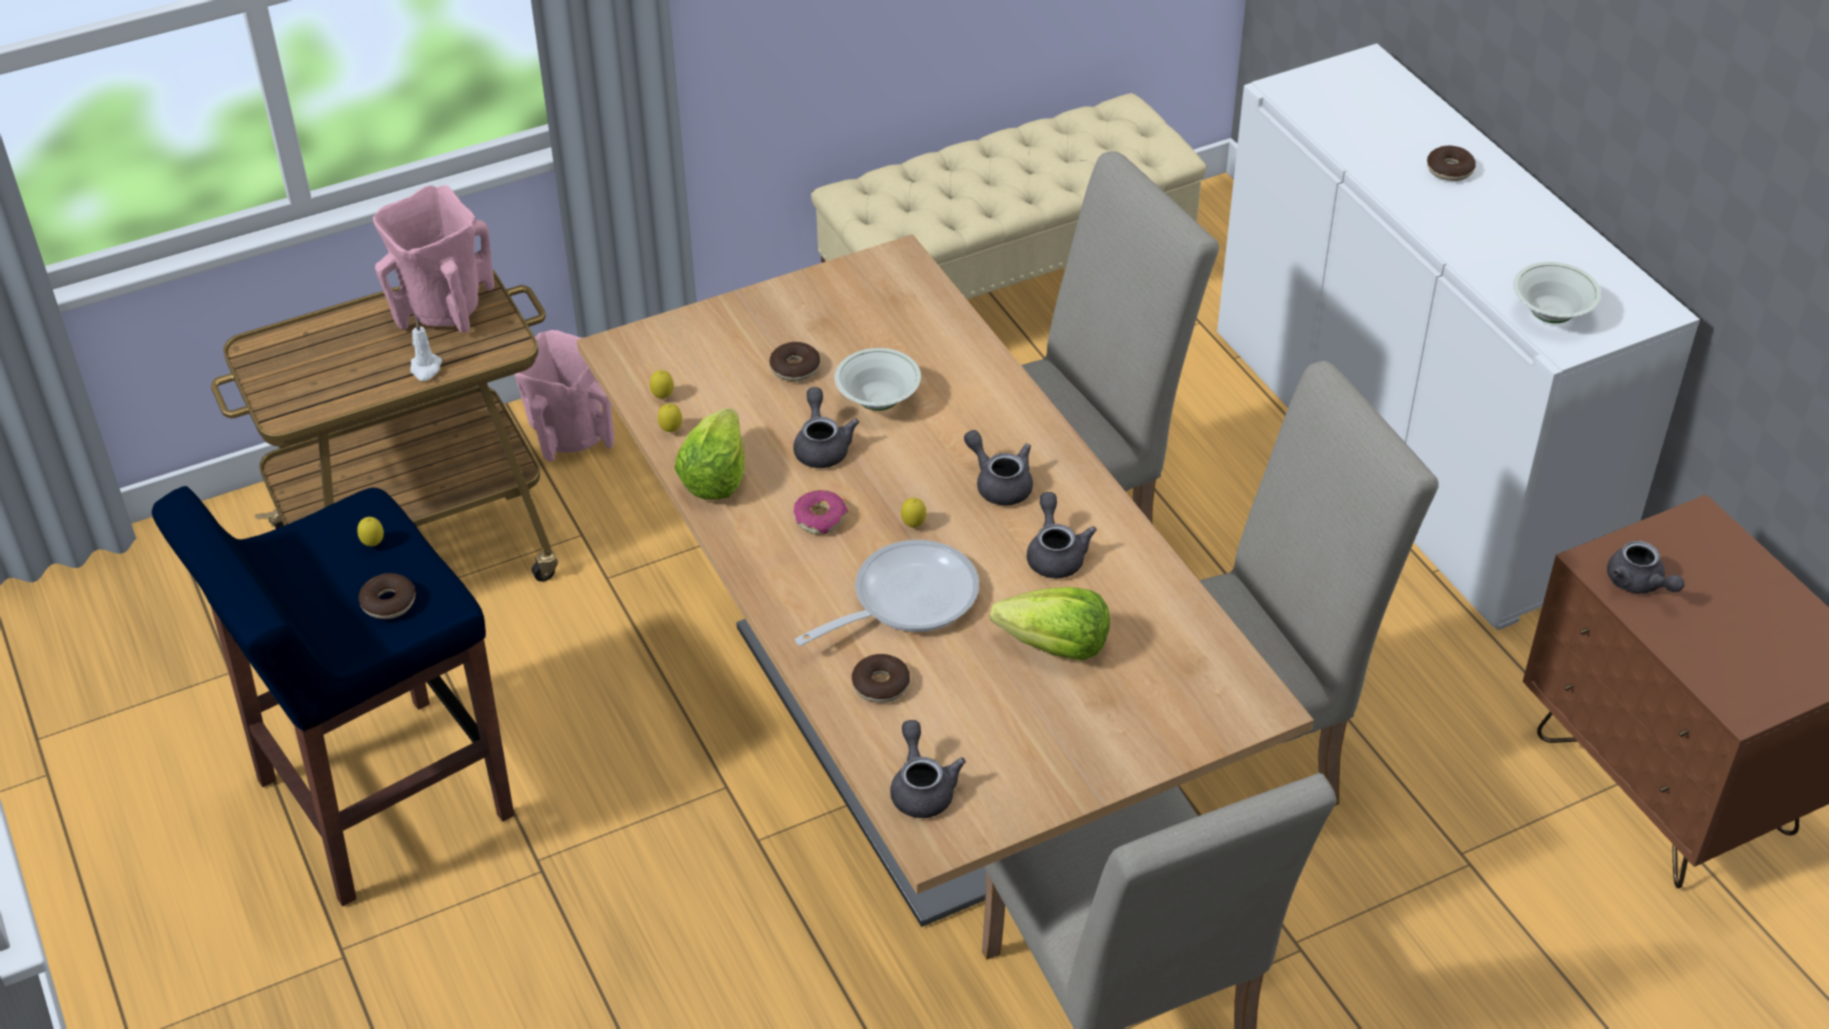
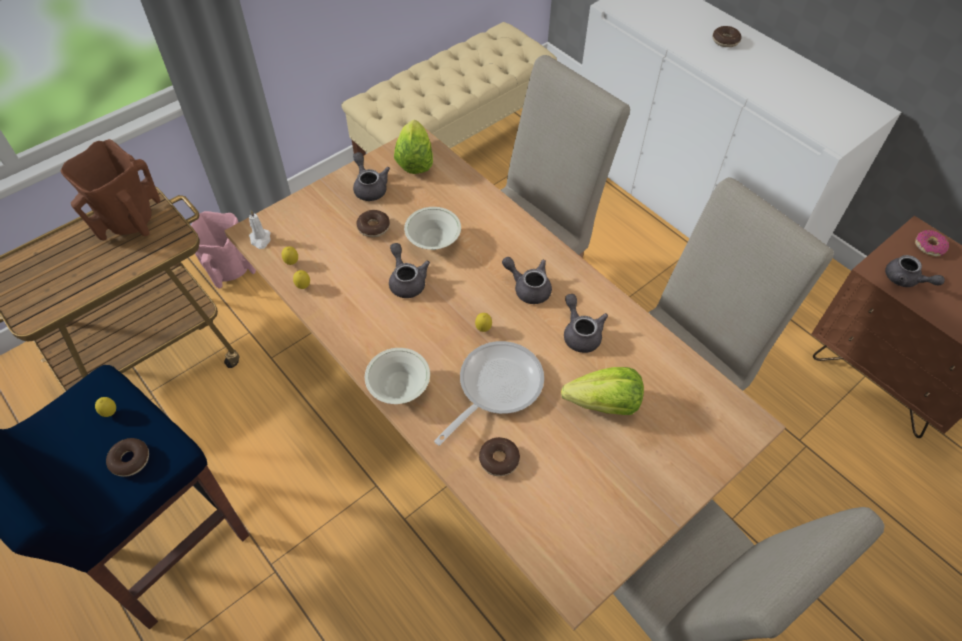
camera: 15 degrees left, 10 degrees up
(426, 368) = (124, 266): white candle -> white candle (260, 239)
(442, 310) = (128, 222): pink vase -> brown vase
(715, 477) = (342, 316): lettuce -> lettuce (414, 160)
(820, 519) = (420, 335): donut -> donut (929, 246)
(922, 788) = (553, 541): grey teapot -> grey teapot (369, 187)
(1550, 314) = (820, 122): white bowl -> white bowl (399, 387)

